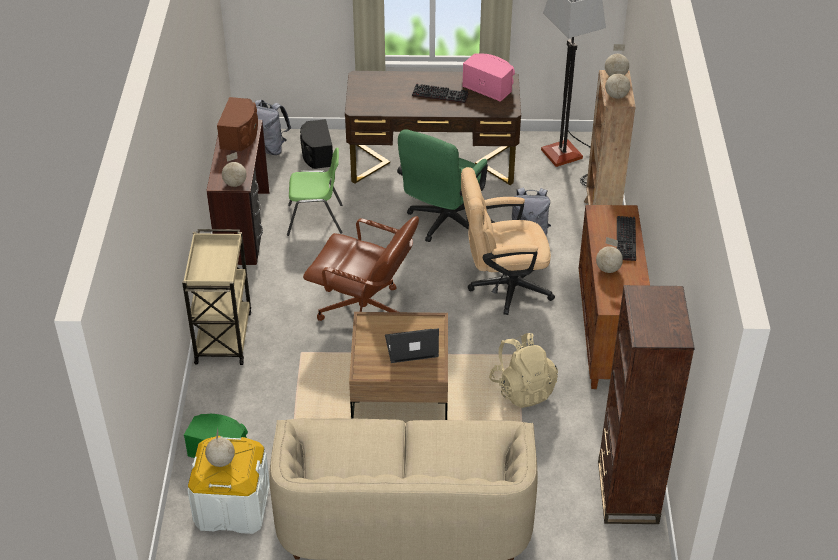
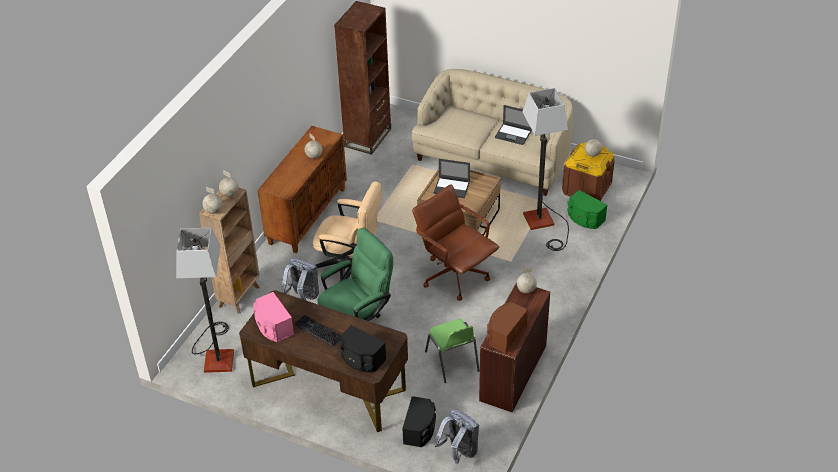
camera: 155 degrees left, 0 degrees up
(223, 336) = (559, 288): beige cart -> none
(232, 506) = (586, 188): white storage box -> brown storage box
(276, 420) = (544, 225): none -> floor lamp
(316, 220) = (452, 362): green chair -> green chair turned 135 degrees counterclockwise
(362, 455) = (513, 134): none -> laptop
(379, 84) = (361, 359): none -> black speaker
(522, 389) = (384, 200): beige backpack -> none
(627, 240) = (286, 170): keyboard -> none

